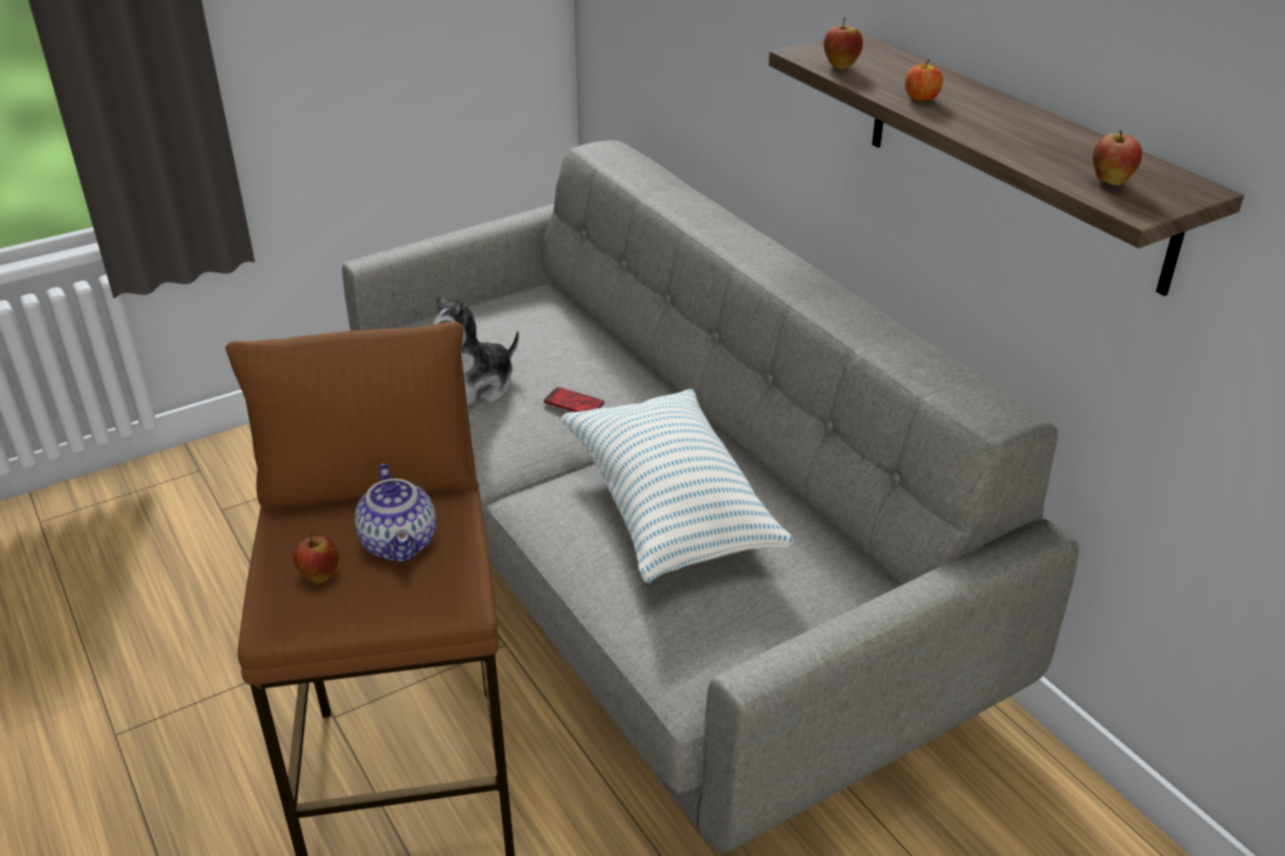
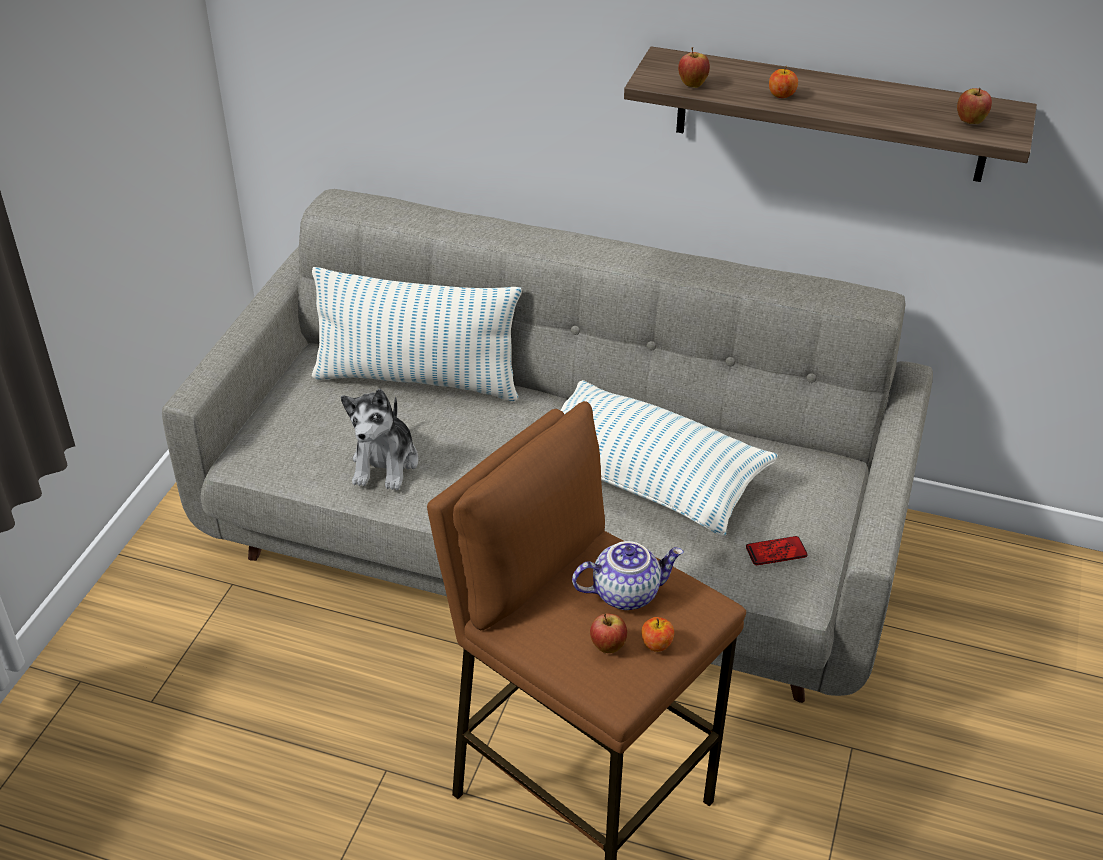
camera: 40 degrees left, 5 degrees up
(360, 600) = (656, 644): none -> apple
(401, 543) = (626, 592): teapot -> teapot turned 45 degrees counterclockwise
(574, 403) = (479, 436): phone -> phone (776, 551)
(586, 340) = (417, 380): none -> pillow

